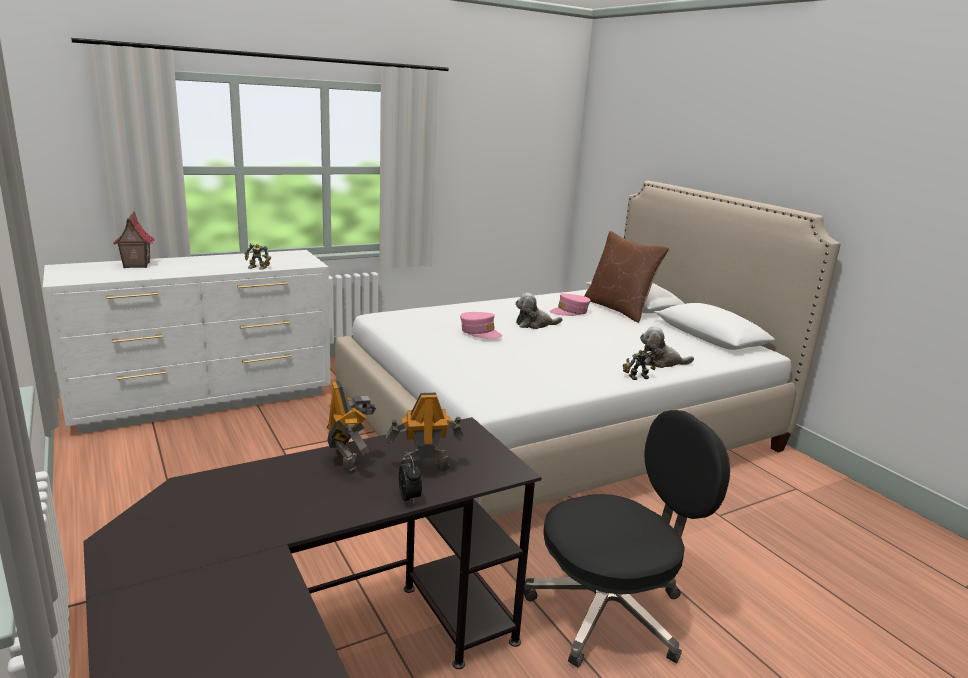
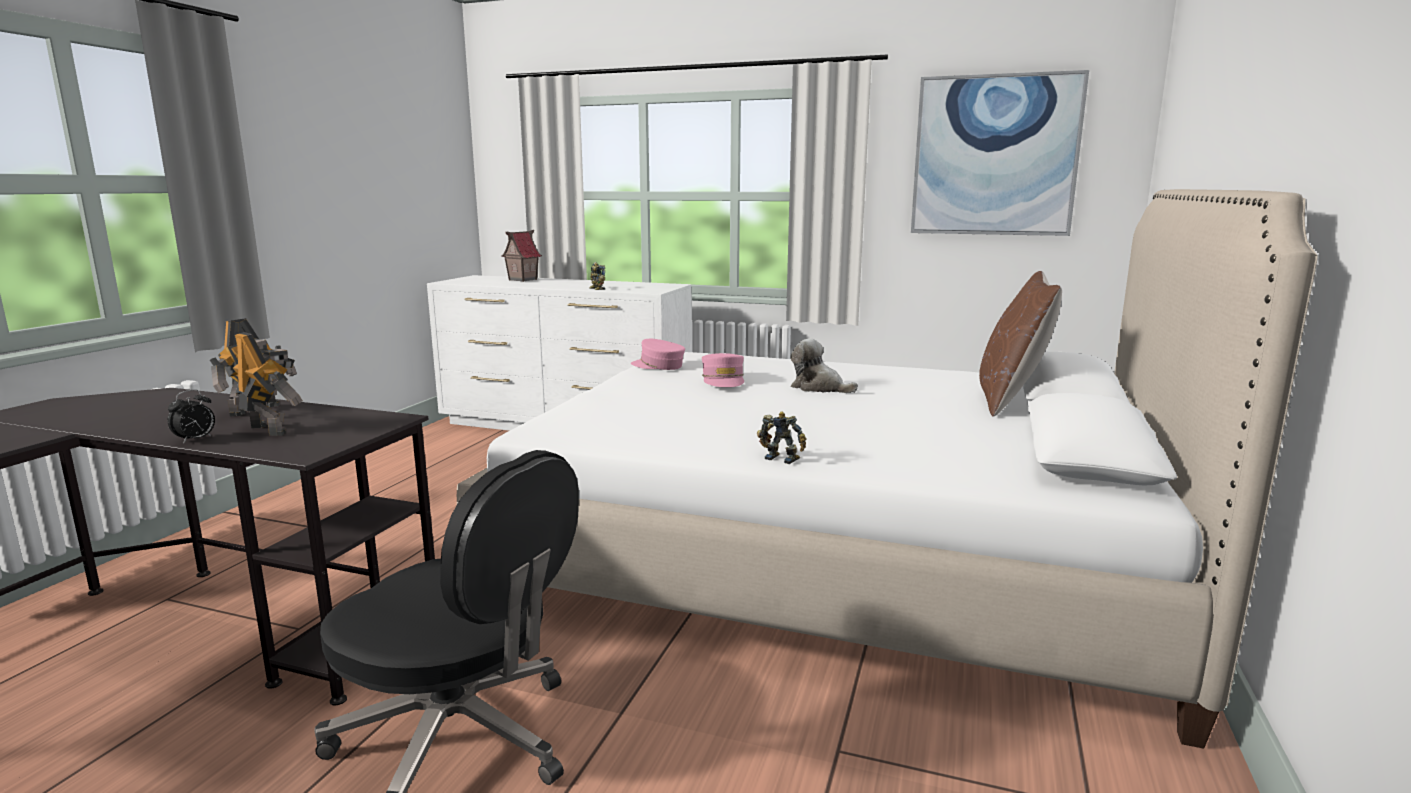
camera: 50 degrees right, 5 degrees down
(504, 142) = (994, 156): none -> picture
(570, 312) = (915, 387): pink cap -> pink cap (658, 366)
(661, 362) = (873, 456): plush toy -> none

